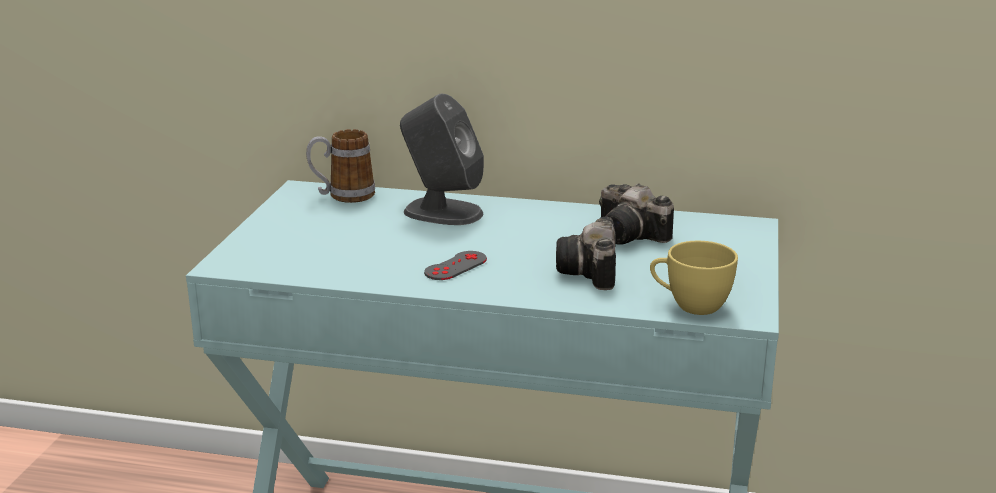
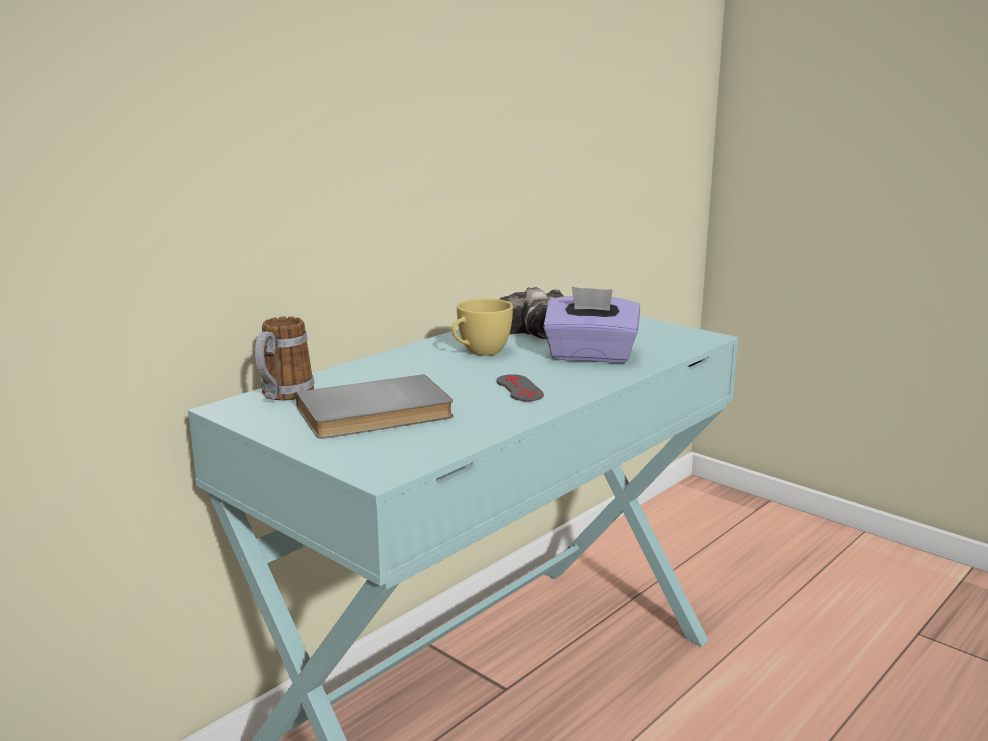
camera: 60 degrees left, 5 degrees down
(337, 233) = (376, 414): none -> grey book
(442, 212) = (393, 371): grey speaker -> none
(591, 273) = (590, 355): camera -> purple tissue box
(690, 305) = (676, 345): yellow cup -> yellow cup (479, 352)

